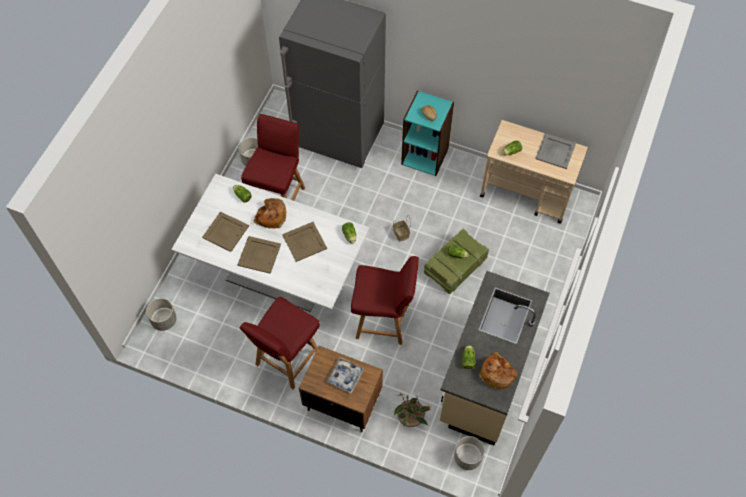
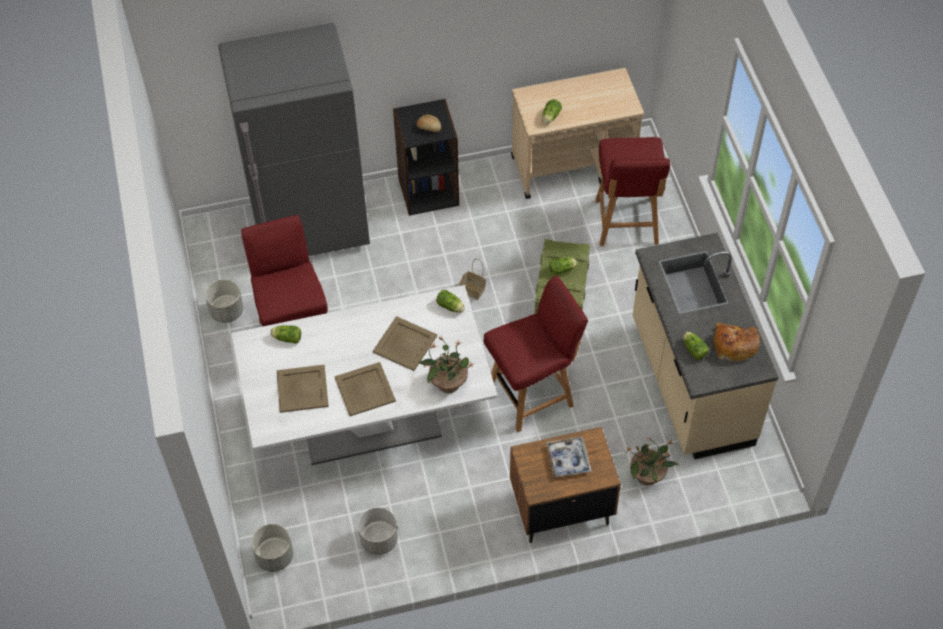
camera: 35 degrees left, 5 degrees down
(271, 216) = (341, 340): bread -> none
(287, 360) = (460, 505): red chair -> red chair (626, 223)
(308, 282) = (447, 383): none -> potted plant
(425, 156) = (428, 190): turquoise bookcase -> black bookcase
(467, 457) = (739, 475): grey planter -> grey planter (379, 540)
(555, 151) = (596, 91): grey tray -> none

